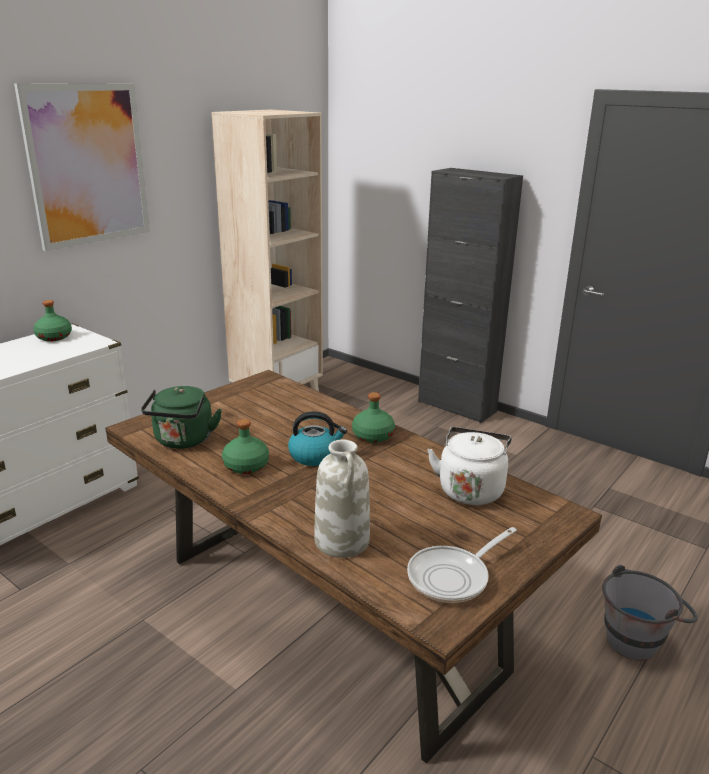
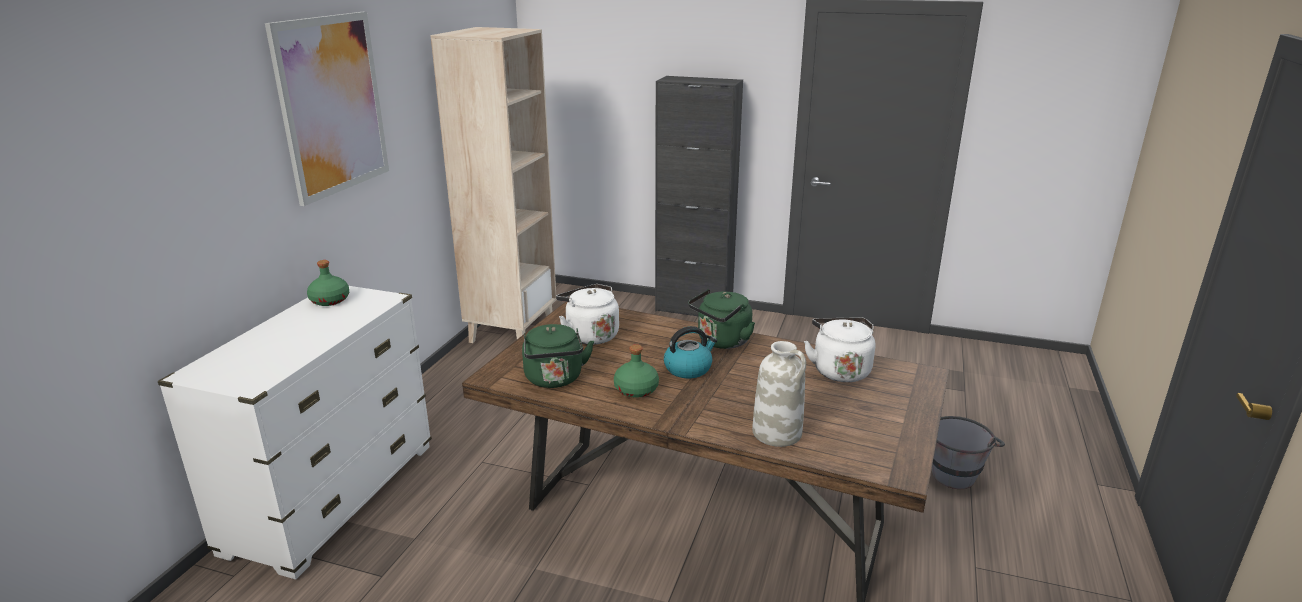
camera: 20 degrees left, 0 degrees up
(254, 406) = (590, 335): none -> white kettle
(372, 435) = (721, 342): green bottle -> green kettle
(453, 577) = (884, 439): frying pan -> none

